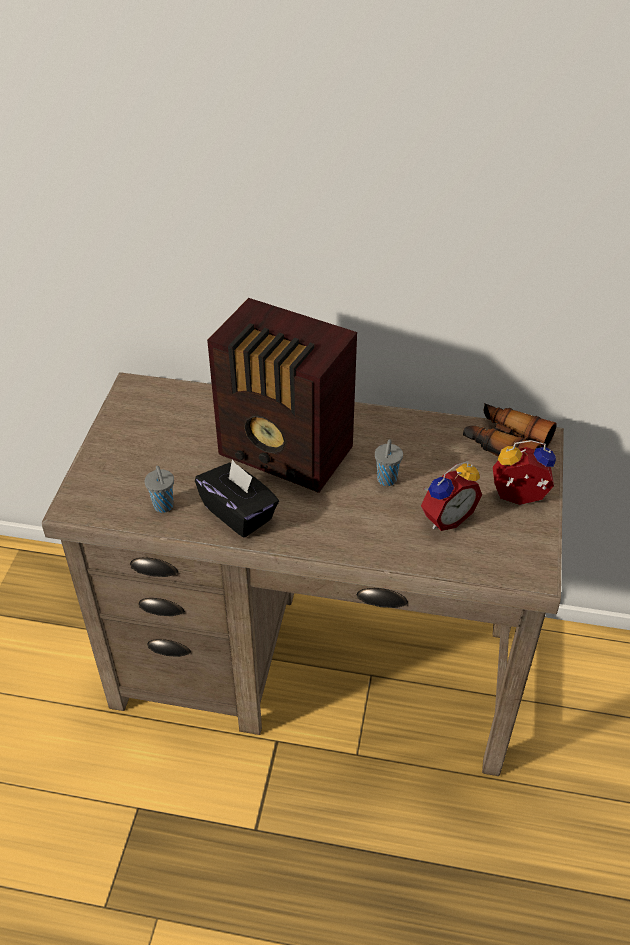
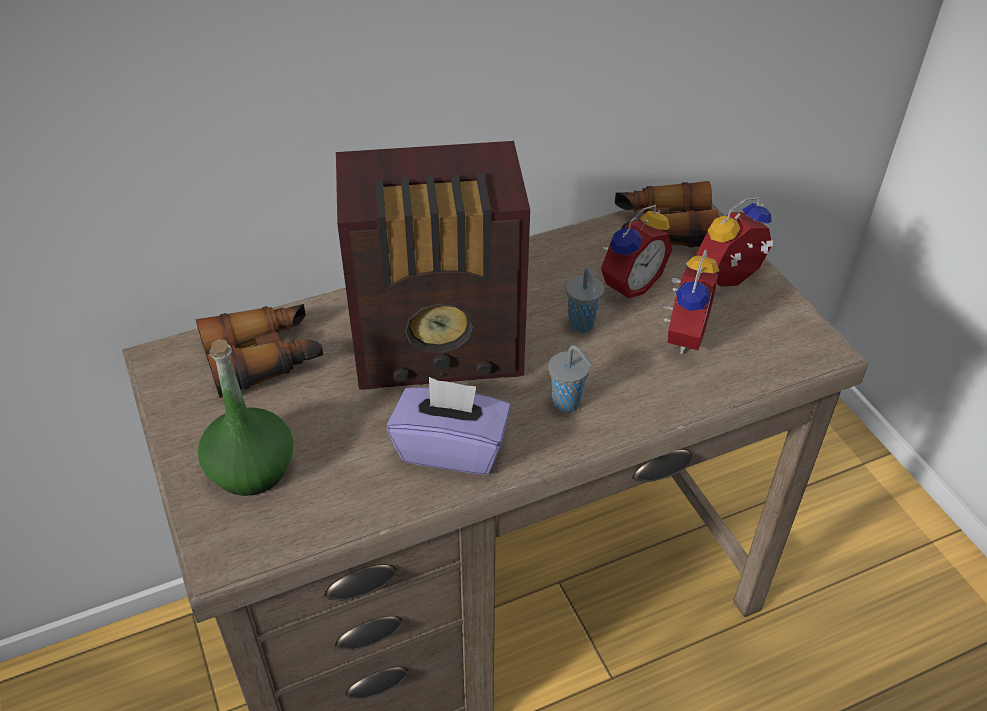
camera: 35 degrees left, 0 degrees up
(126, 470) = (252, 469): none -> green bottle
(163, 507) = (348, 490): grey cup -> grey cup (568, 403)
(185, 412) = (264, 358): none -> binoculars
(239, 513) = (451, 448): black tissue box -> purple tissue box
(443, 469) = (628, 284): none -> alarm clock

